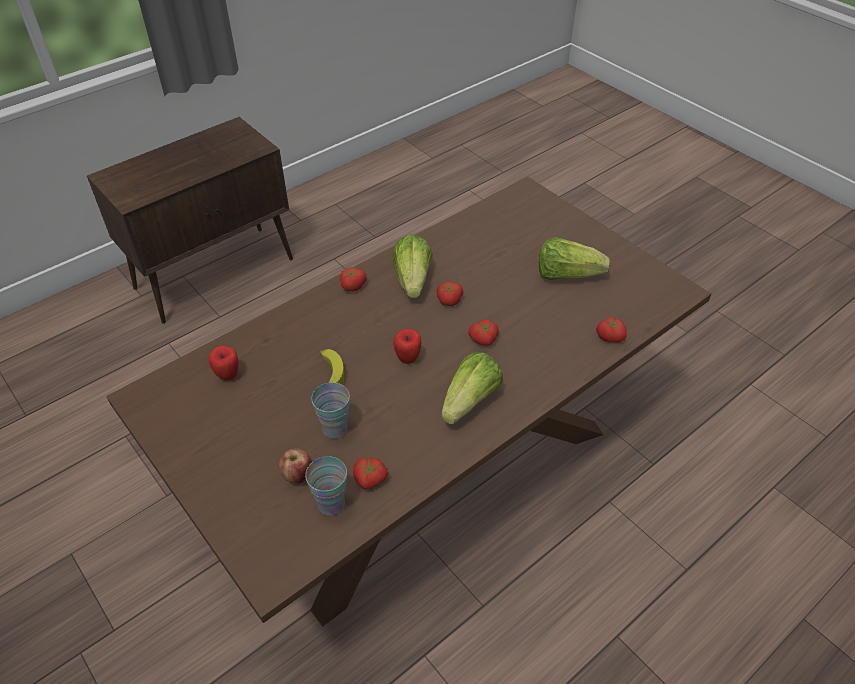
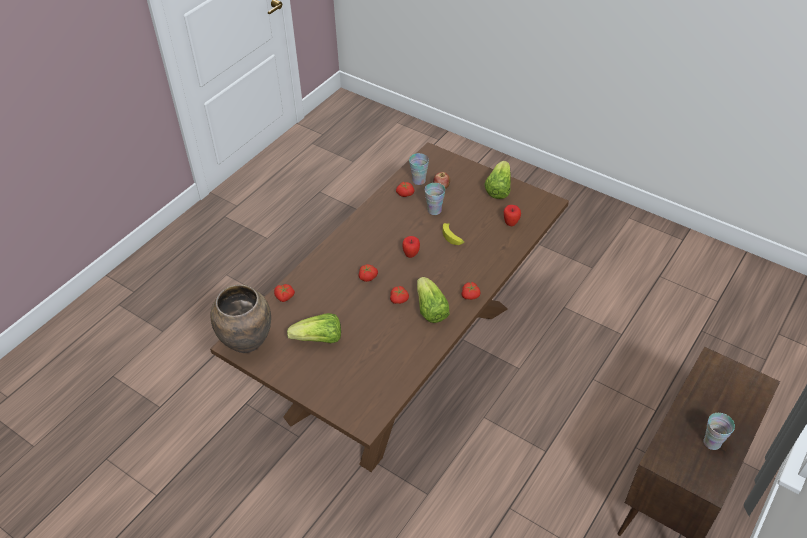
camera: 165 degrees right, 0 degrees up
(202, 149) = (712, 442): none -> cup
(470, 401) = (365, 239): lettuce -> lettuce (498, 189)
(661, 290) = (247, 342): none -> brown vase

